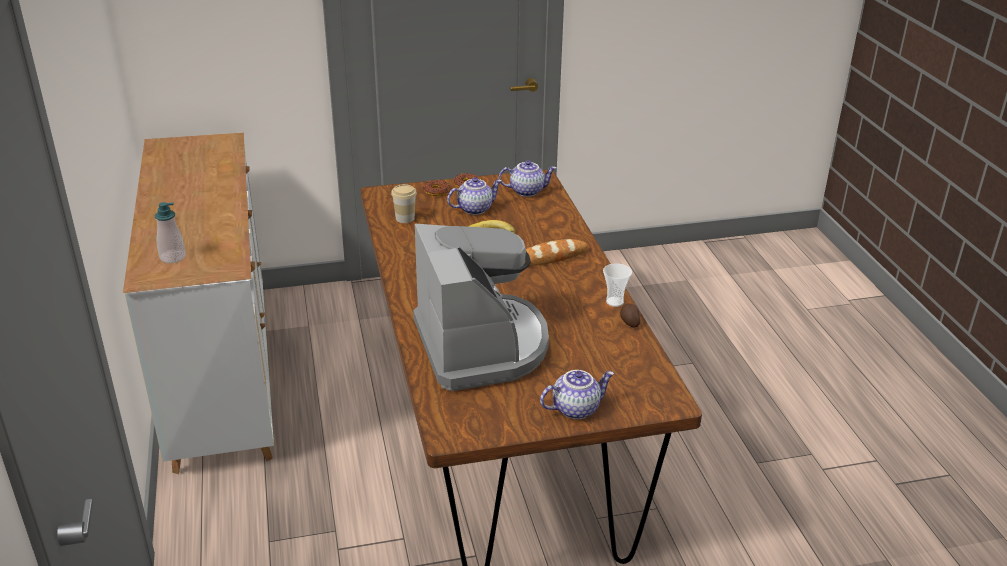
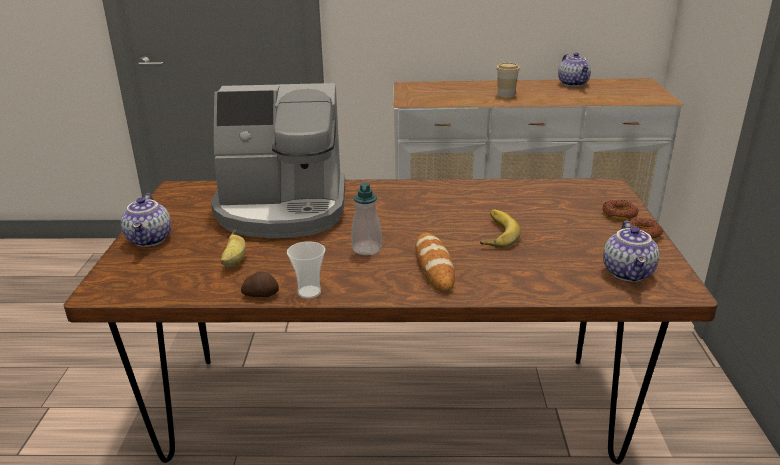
camera: 105 degrees right, 5 degrees down
(172, 257) = (436, 89): soap dispenser -> soap dispenser (367, 249)
(405, 218) = (546, 194): cup -> cup (506, 95)
(474, 209) = (570, 232): teapot -> teapot (574, 84)
(590, 347) = (234, 261): none -> banana

